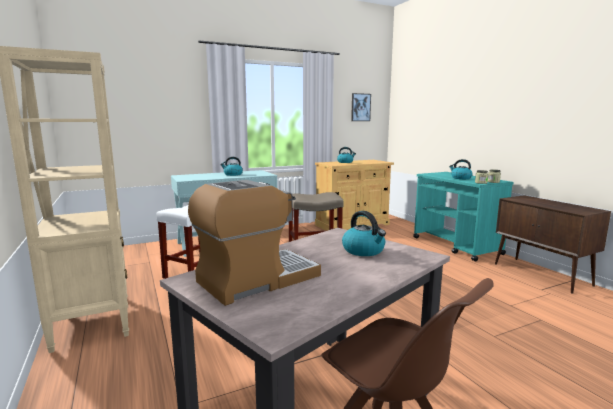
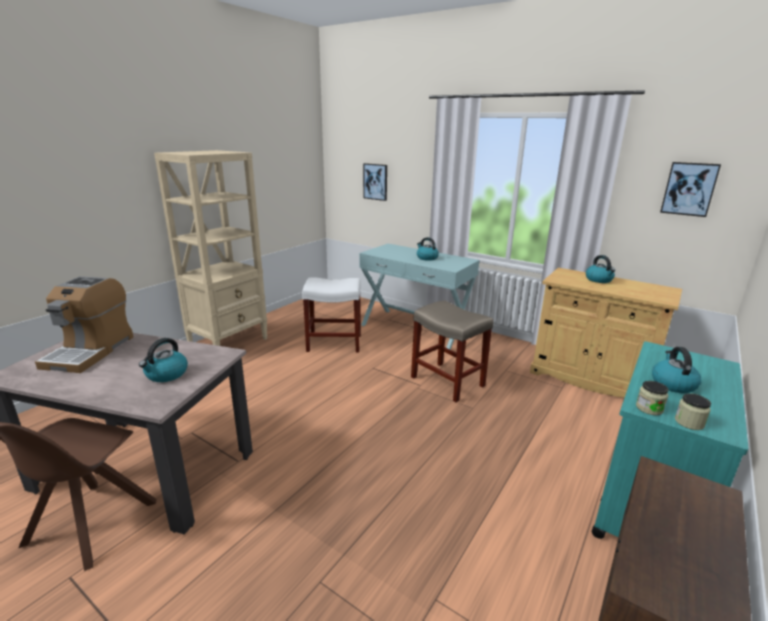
camera: 60 degrees right, 10 degrees up
(136, 119) = (375, 181): none -> picture
(257, 280) = (90, 351): coffee machine -> coffee machine turned 75 degrees clockwise

